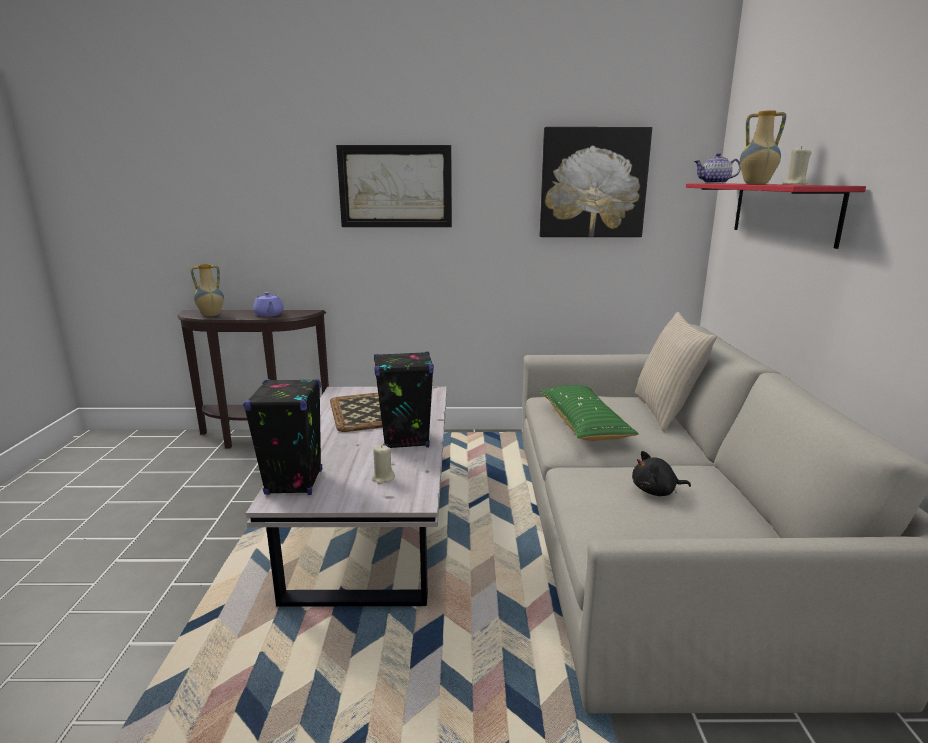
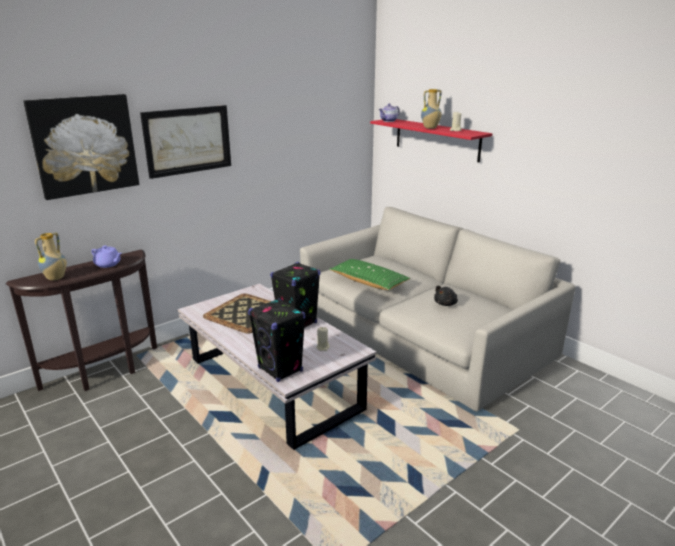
camera: 40 degrees left, 5 degrees up
(593, 183) = (312, 123): picture -> picture (84, 145)
(666, 411) = (396, 262): beige pillow -> none

